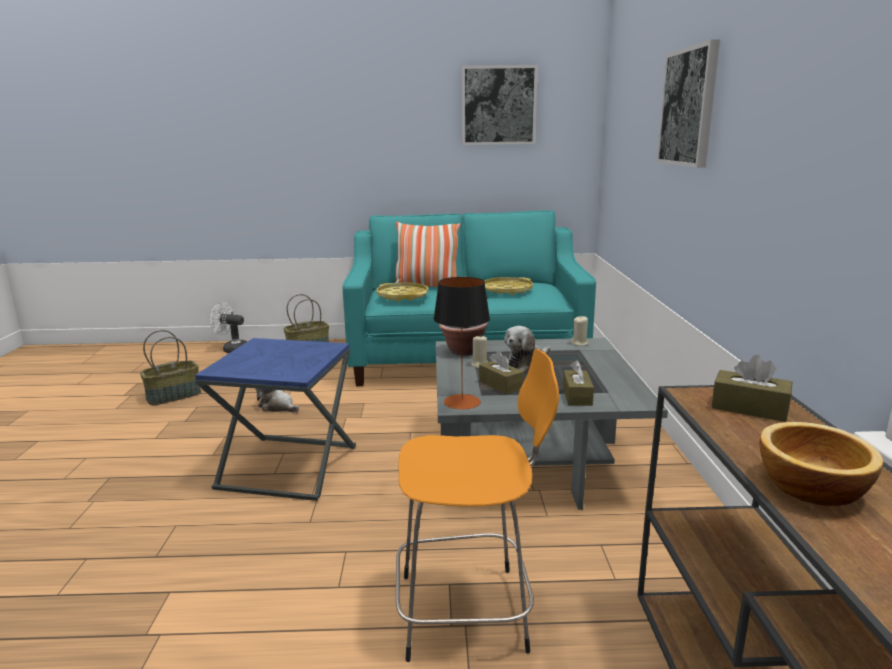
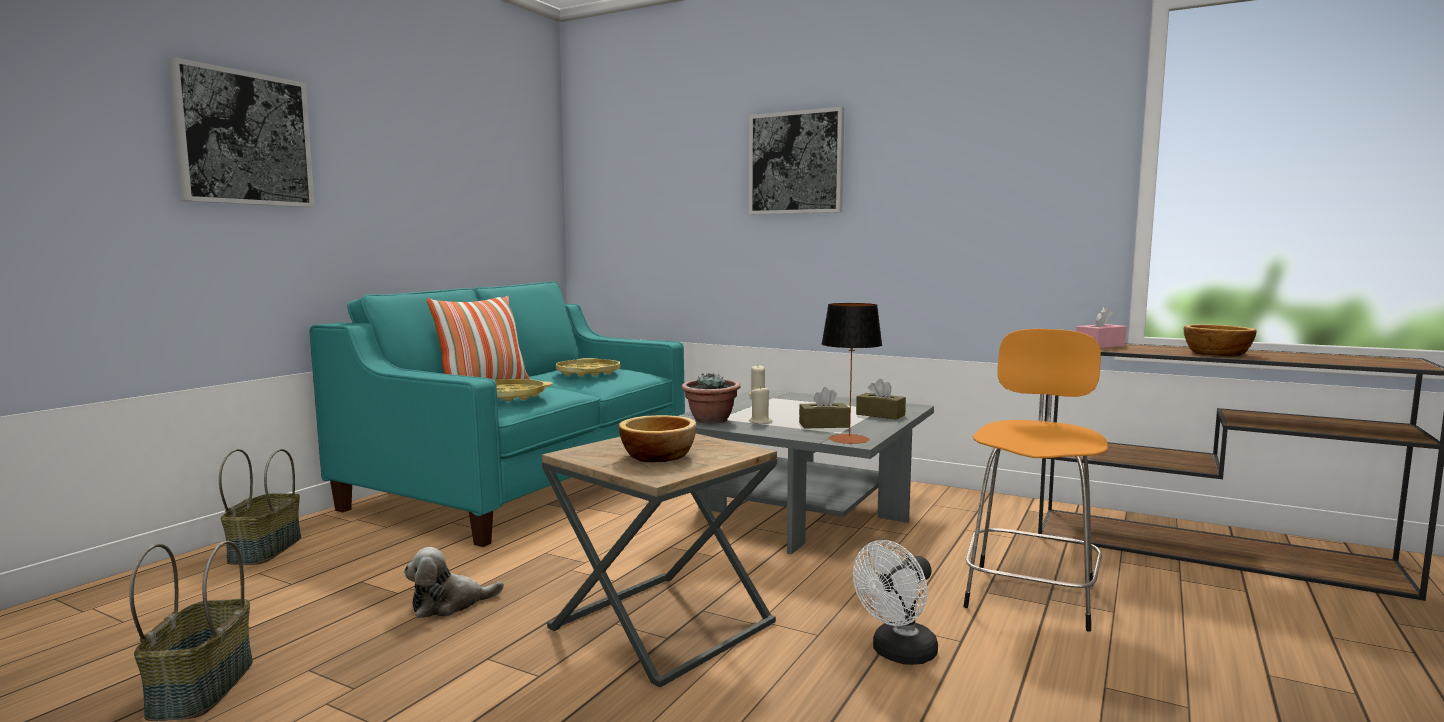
camera: 60 degrees left, 10 degrees down
(232, 349) = (90, 604): white fan -> white fan (898, 654)
(265, 359) = (658, 456): none -> bowl
(288, 467) = (662, 626): blue side table -> brown side table
(498, 105) = (474, 151): picture -> picture (244, 138)
(526, 364) = (784, 412): plush toy -> none
(749, 408) = (1100, 346): brown tissue box -> pink tissue box

